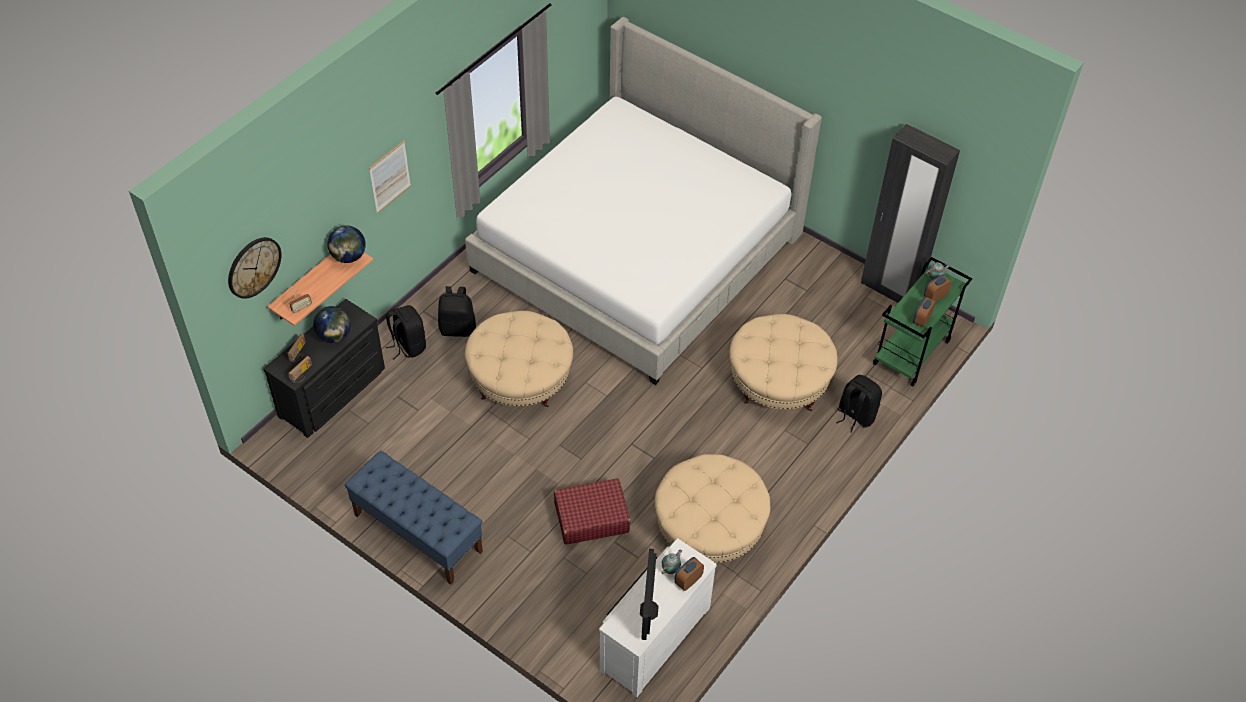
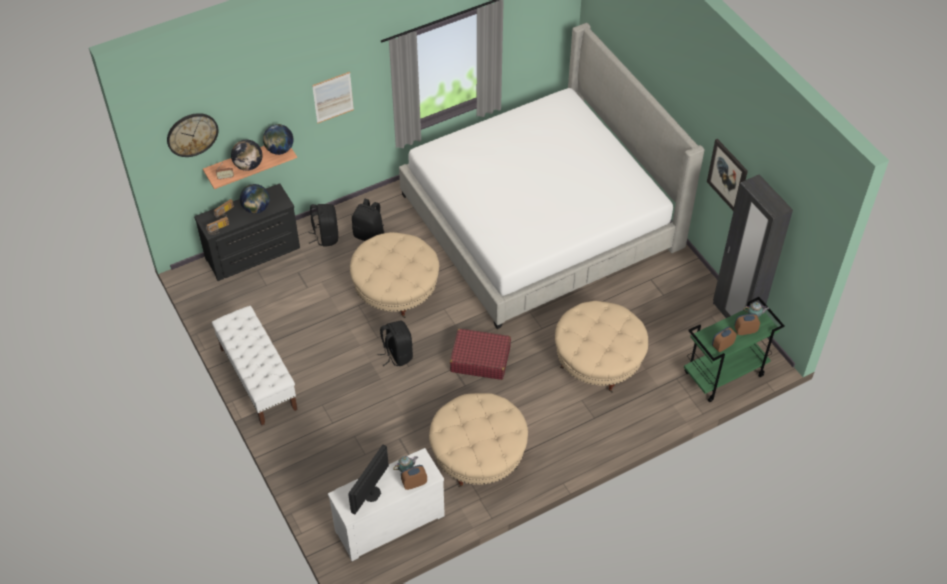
camera: 25 degrees right, 0 degrees up
(321, 286) = (248, 166): none -> globe
(417, 533) = (258, 378): blue bench -> white bench
(591, 517) = (391, 413): red suitcase -> red suitcase (480, 359)
(855, 415) = (647, 409): black backpack -> black backpack (397, 354)
(857, 137) = (727, 175): none -> picture

